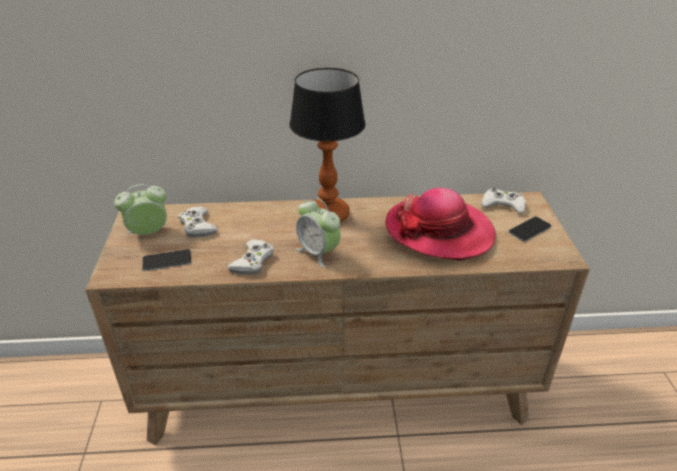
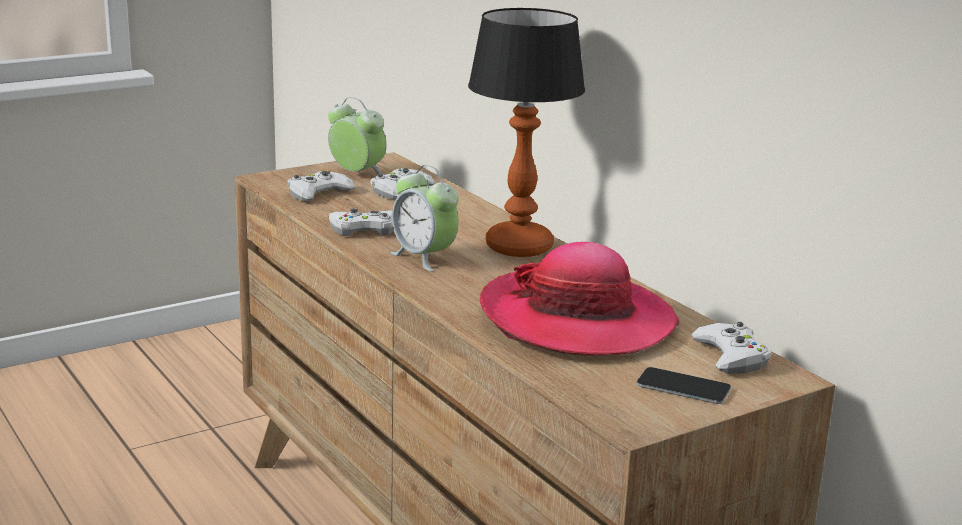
camera: 60 degrees right, 15 degrees down
(167, 260) = (318, 193): phone -> white game controller
(318, 253) = (424, 257): alarm clock -> alarm clock turned 60 degrees counterclockwise

